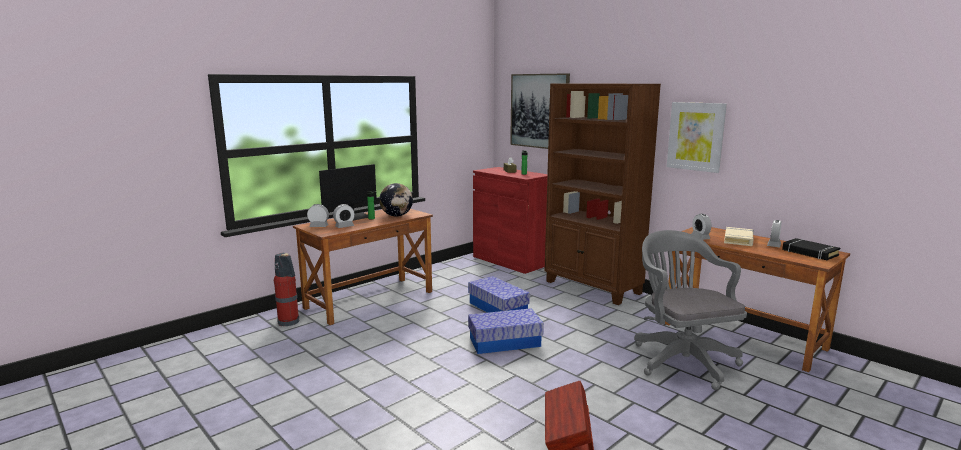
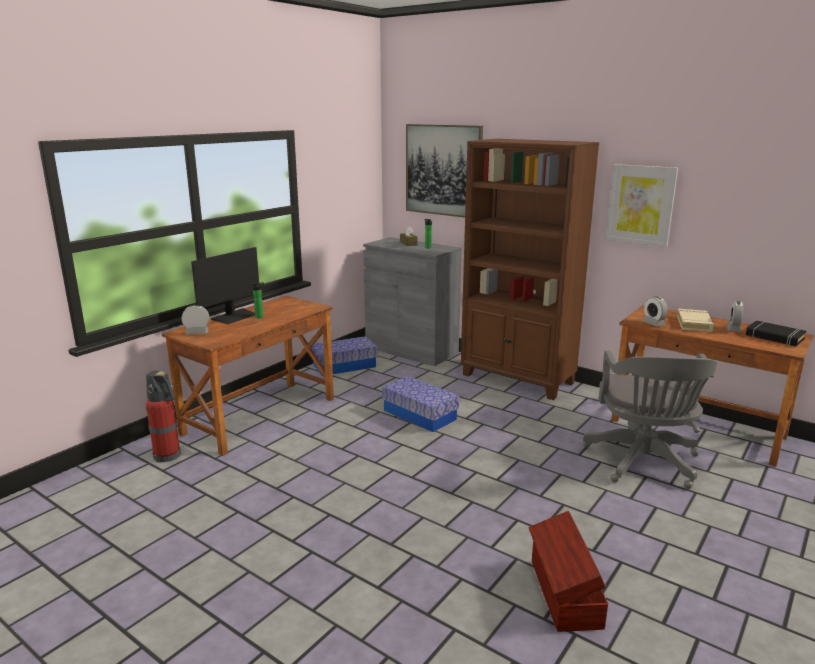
camera: 10 degrees left, 5 degrees up
(344, 226) = (231, 331): alarm clock -> none
(396, 216) = (289, 311): globe -> none
(505, 342) = (444, 459): storage box -> storage box (344, 366)
(510, 261) = (411, 350): red cabinet -> grey cabinet
(681, 359) = (644, 463): grey office chair -> grey office chair turned 150 degrees counterclockwise

